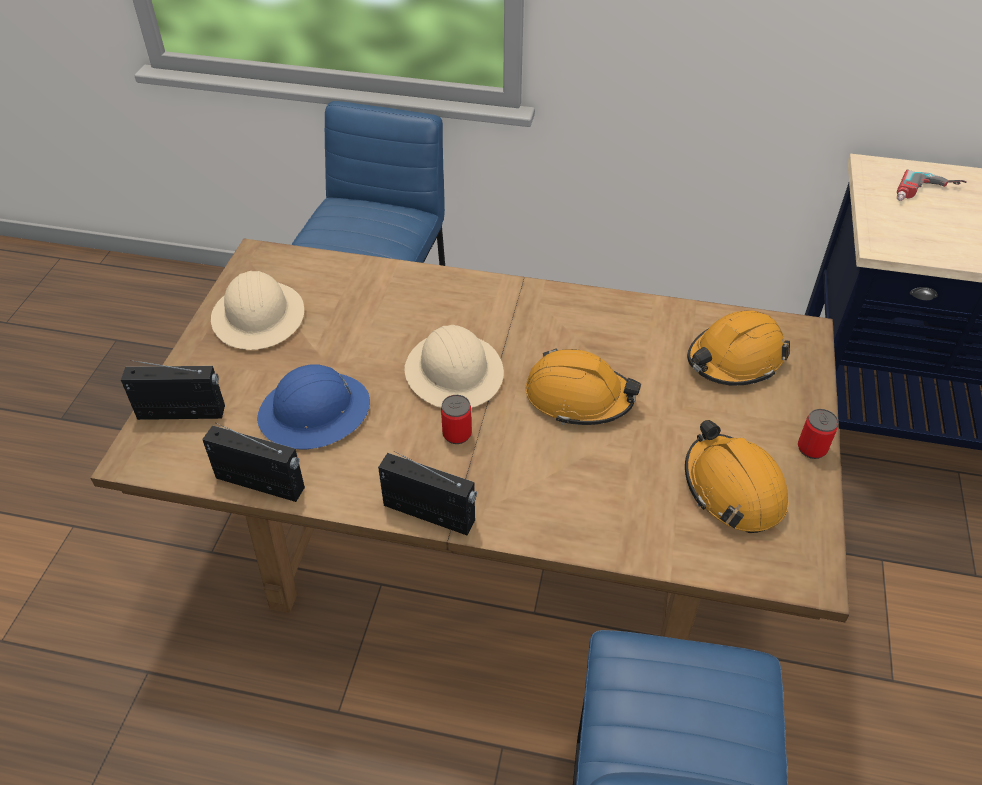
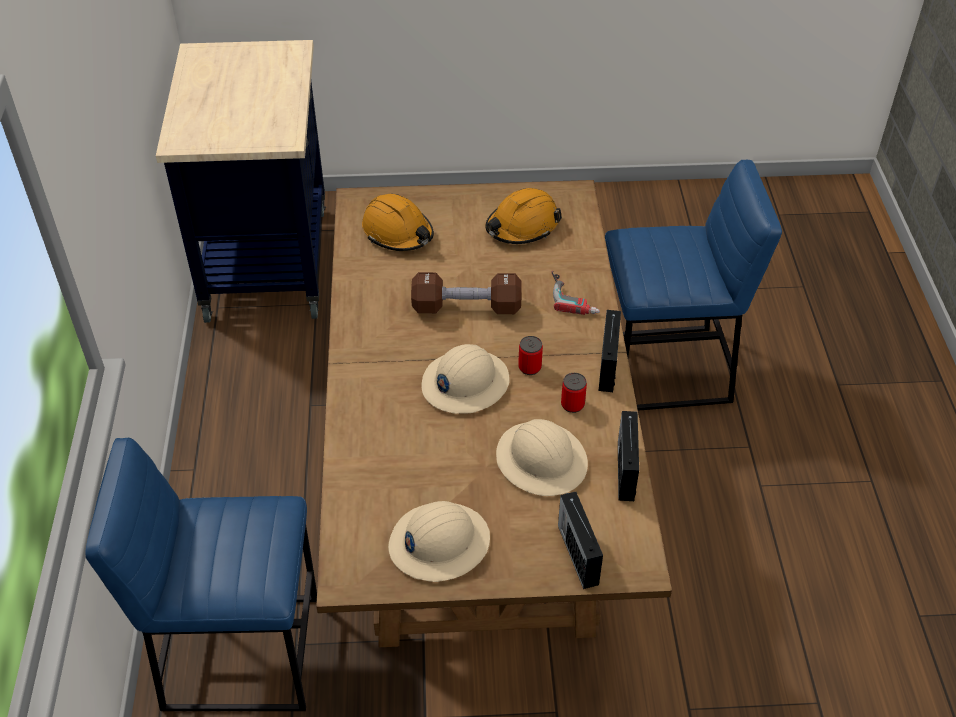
camera: 105 degrees left, 0 degrees up
(315, 412) = (541, 460): blue hard hat -> beige hard hat
(578, 397) = (466, 307): orange hard hat -> brown dumbbell
(811, 448) = (473, 195): can -> can (572, 404)
(928, 195) = (213, 117): power drill -> power drill (574, 296)

